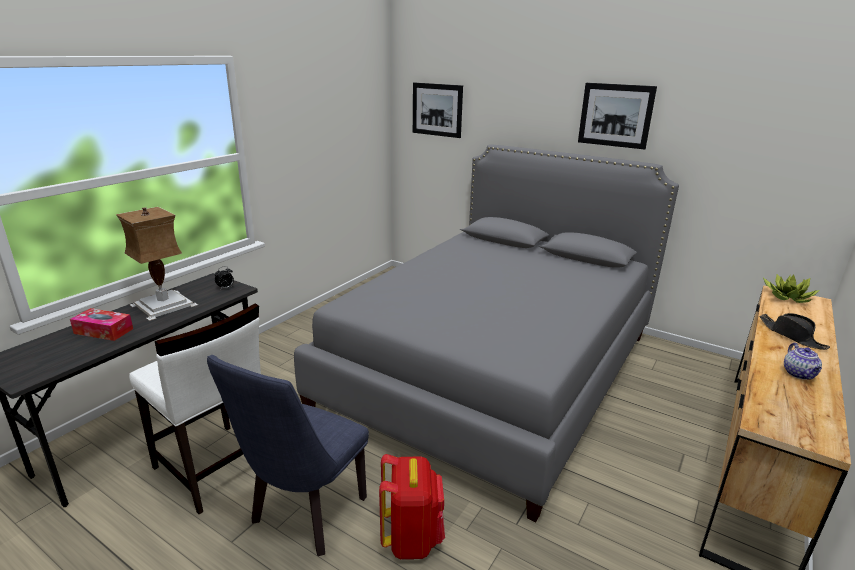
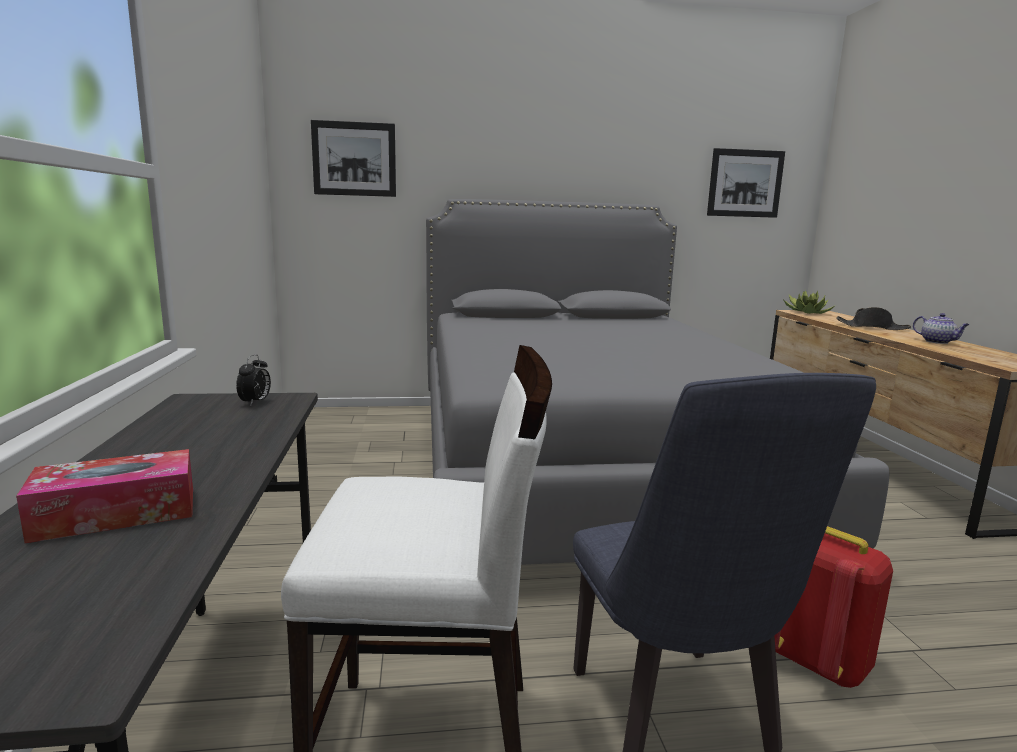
camera: 40 degrees left, 10 degrees down
(163, 305) = (176, 446): table lamp -> none
(615, 115) = (597, 156): picture -> picture (745, 183)

